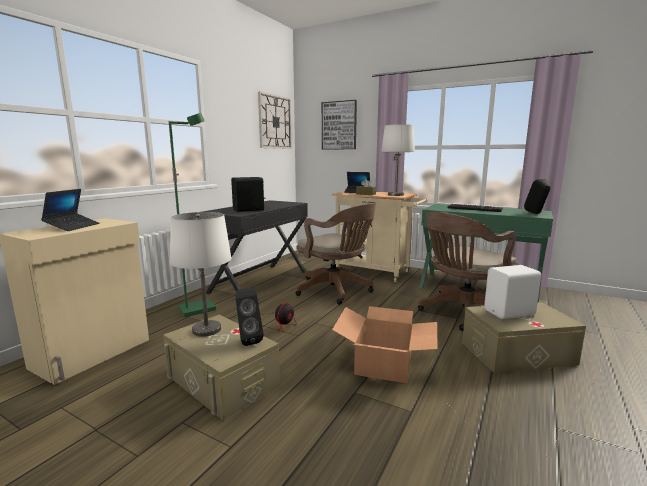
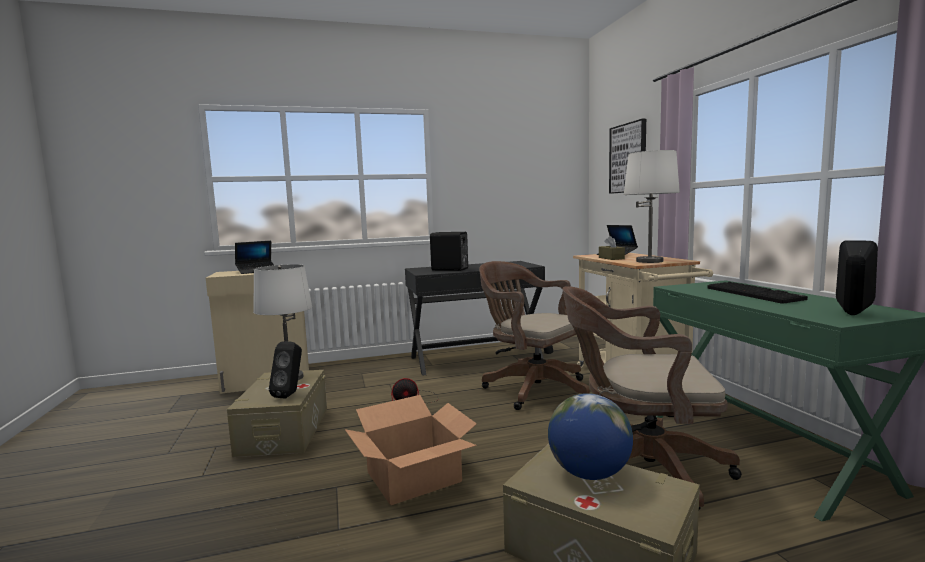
camera: 45 degrees right, 5 degrees down
(197, 309) = (379, 369): green floor lamp -> none
(275, 122) = (547, 162): wall clock -> none
(336, 291) = (532, 388): brown office chair -> brown office chair turned 135 degrees clockwise
(510, 313) = (589, 473): white speaker -> globe

